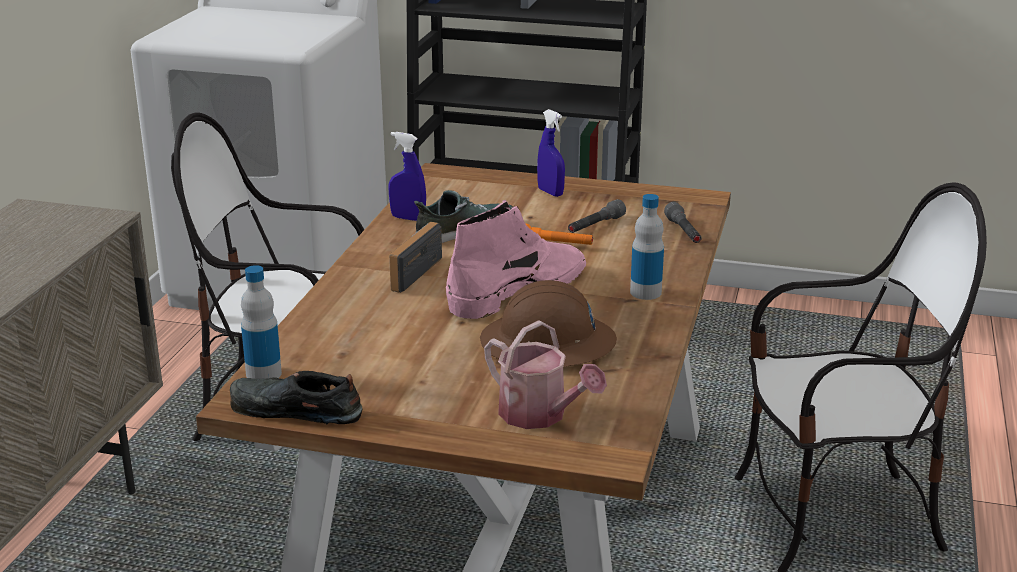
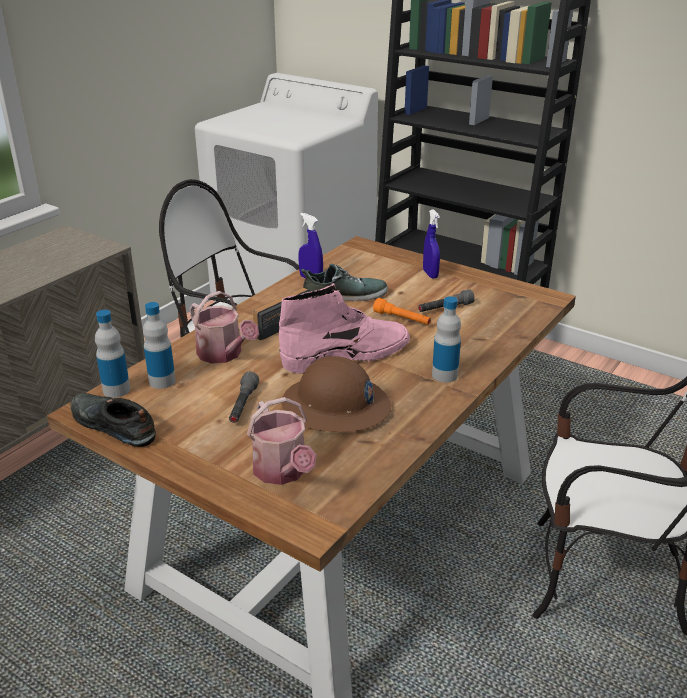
camera: 20 degrees right, 5 degrees up
(314, 355) = (162, 381): none -> bottle
(367, 315) = (223, 354): none -> watering can
(683, 232) = (512, 326): grey flashlight -> grey flashlight (243, 405)

